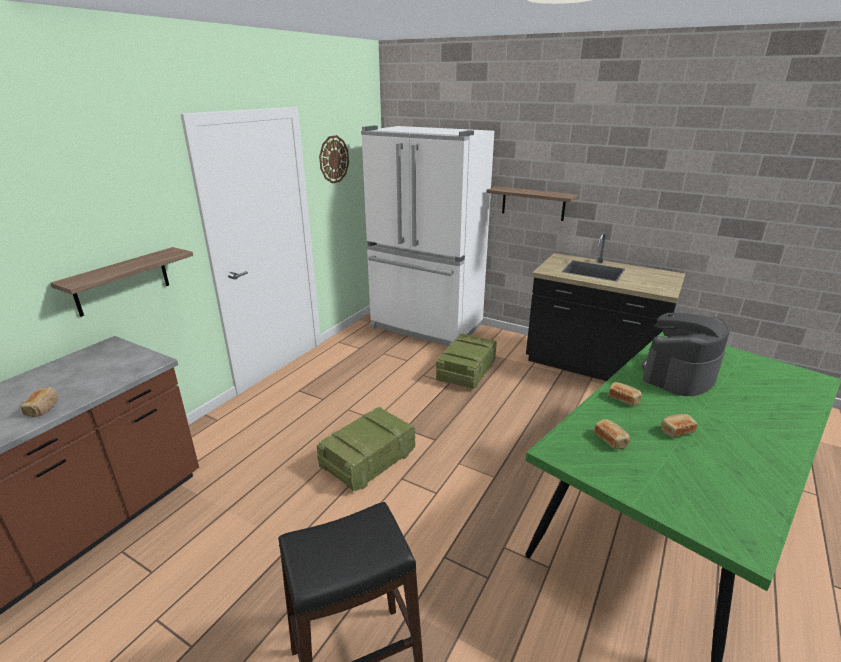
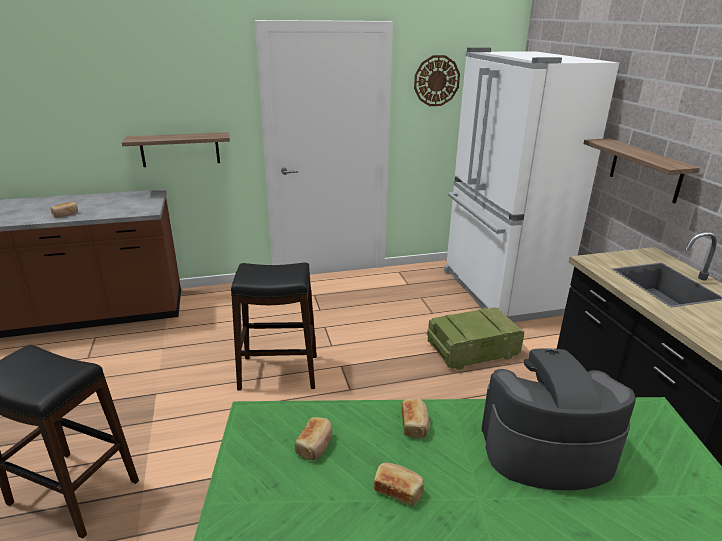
camera: 45 degrees right, 0 degrees up
(367, 461) = (278, 372): crate -> black stool

